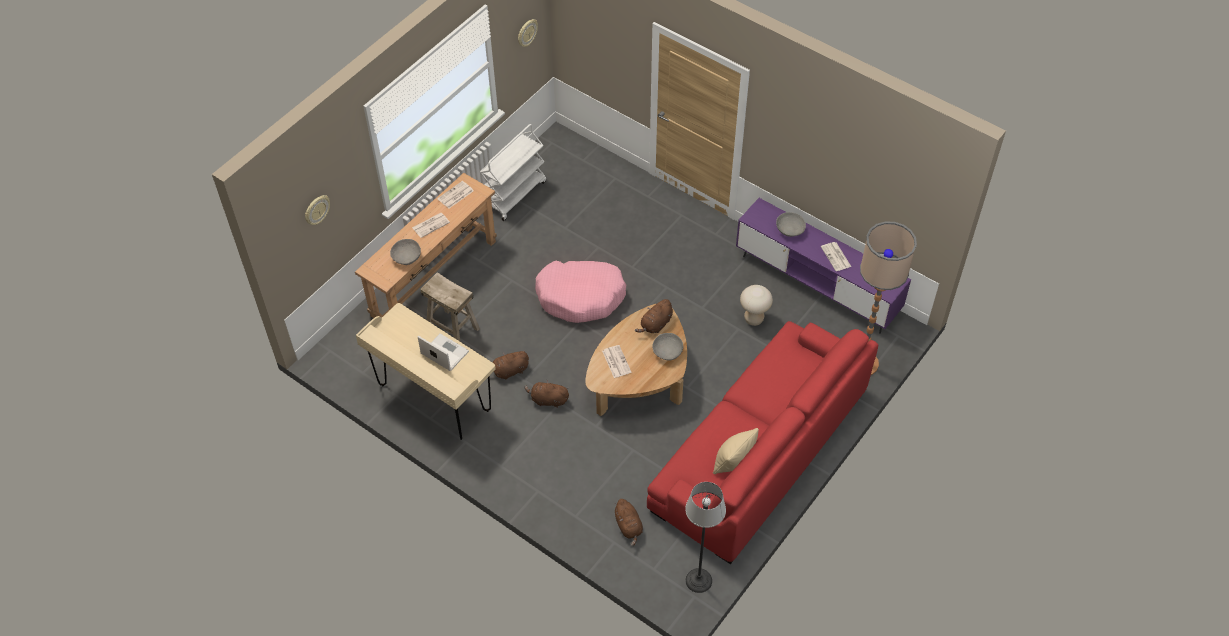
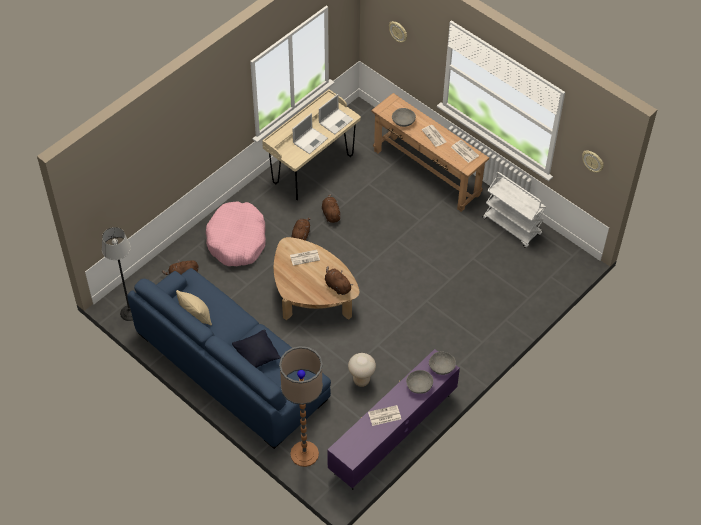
camera: 95 degrees right, 0 degrees up
(407, 327) = (336, 121): none -> laptop
(453, 329) = (374, 182): beige stool -> none
(581, 296) = (398, 263): pink dog bed -> pink dog bed (237, 240)
(667, 351) = (309, 291): grey bowl -> grey bowl (442, 367)
(759, 450) = (231, 366): red sofa -> blue sofa
(778, 389) = (256, 356): none -> black pillow

